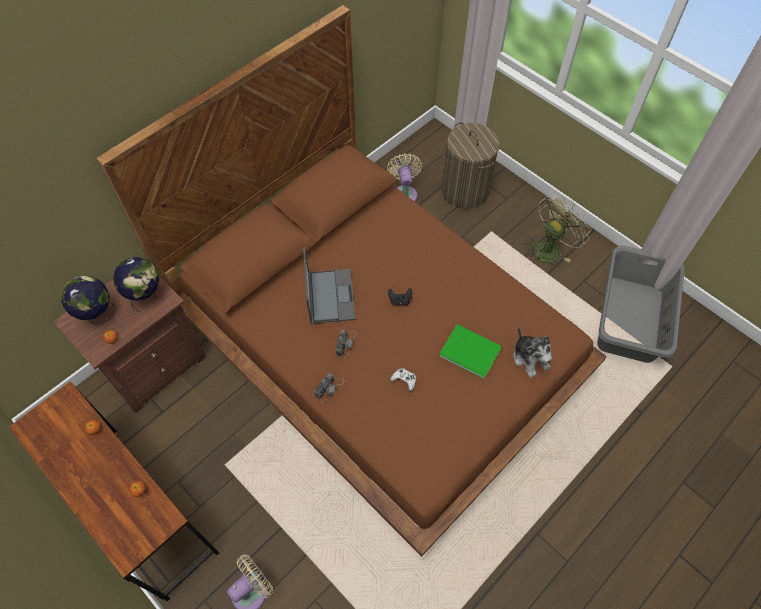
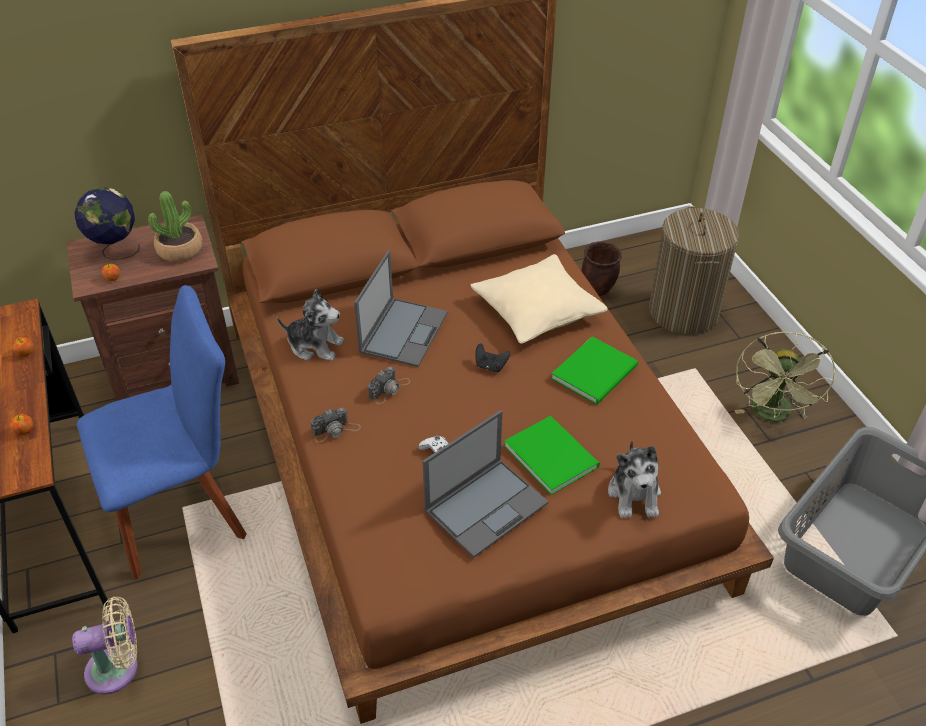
camera: 25 degrees right, 15 degrees down
(146, 296) = (180, 250): globe -> potted plant
(227, 466) = (184, 511): none -> blue chair
(277, 329) = (315, 345): none -> plush toy
(404, 193) = (597, 290): beige fan -> brown planter
(405, 245) = (537, 311): none -> beige pillow
(453, 404) = (487, 506): none -> laptop
(466, 279) = (597, 372): none -> green book
(549, 248) = (772, 415): green fan -> green fan turned 120 degrees clockwise

